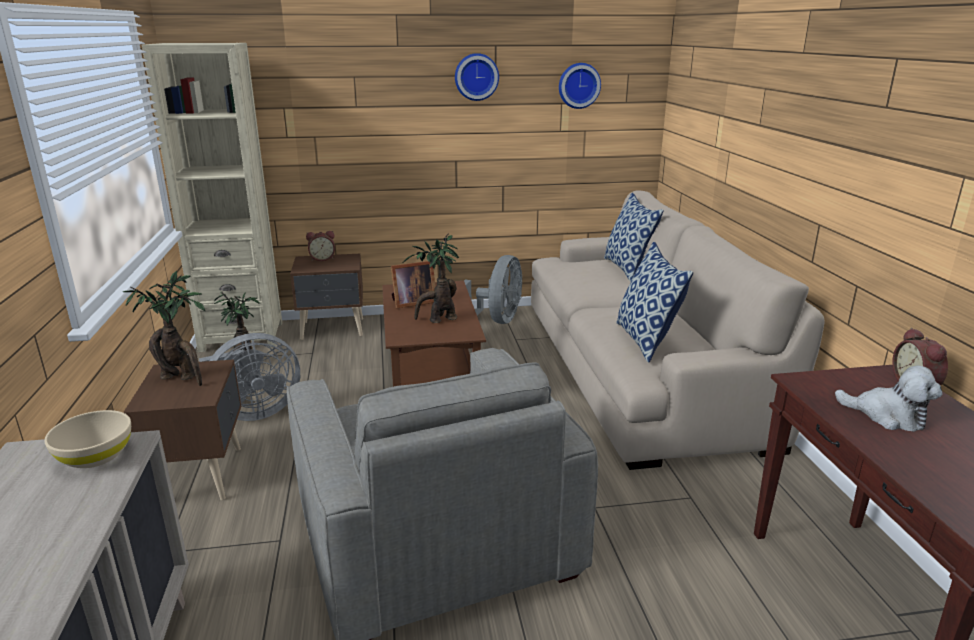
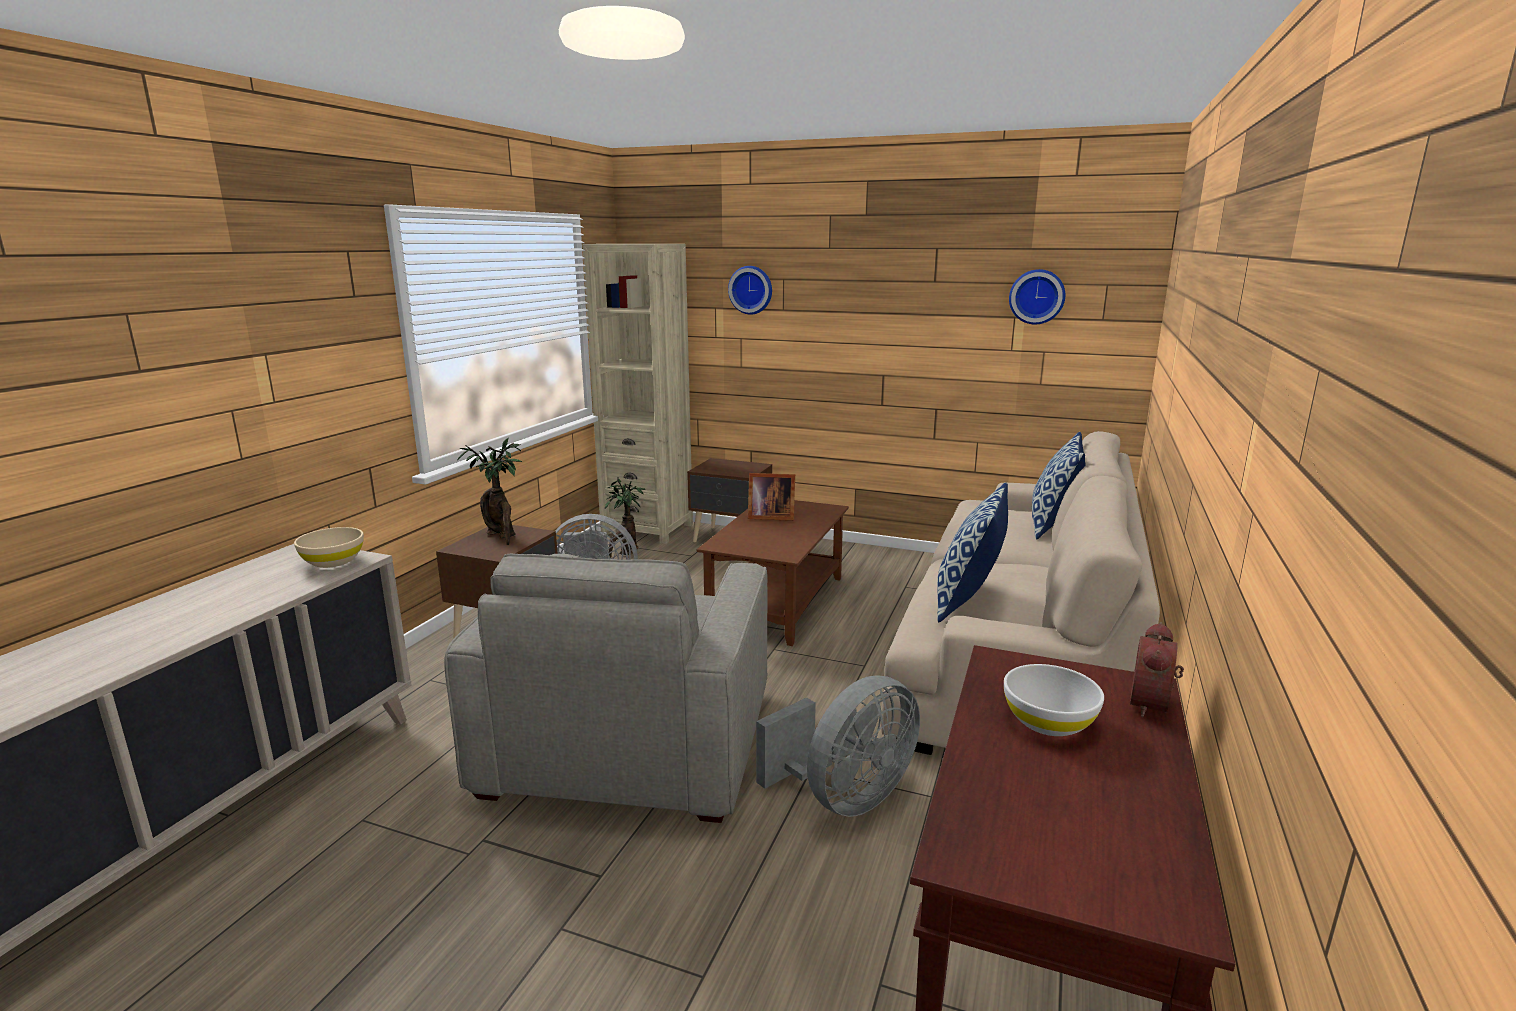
camera: 30 degrees right, 5 degrees down
(322, 258) = (731, 463): alarm clock -> none
(438, 320) = (774, 536): potted plant -> none
(476, 77) = (911, 283): wall clock -> wall clock (751, 290)
(496, 321) = (903, 564): grey fan -> grey fan (845, 798)
(887, 416) = (1048, 722): plush toy -> white bowl

